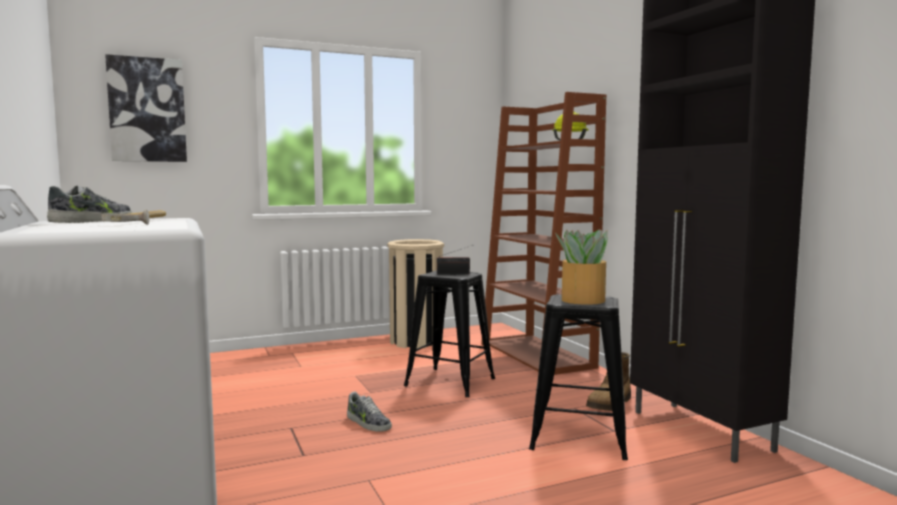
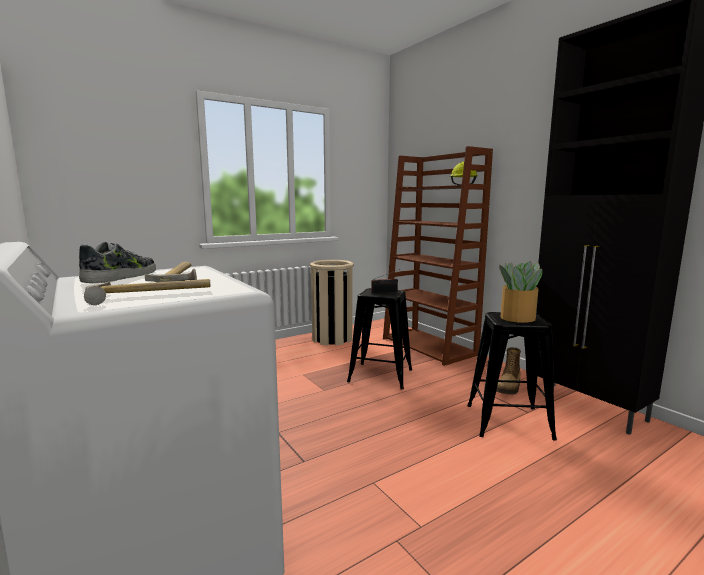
camera: 10 degrees left, 5 degrees up
(91, 228) = (151, 295): none -> hammer
(147, 110) = (104, 154): picture -> none
(368, 423) = (339, 421): shoe -> none

